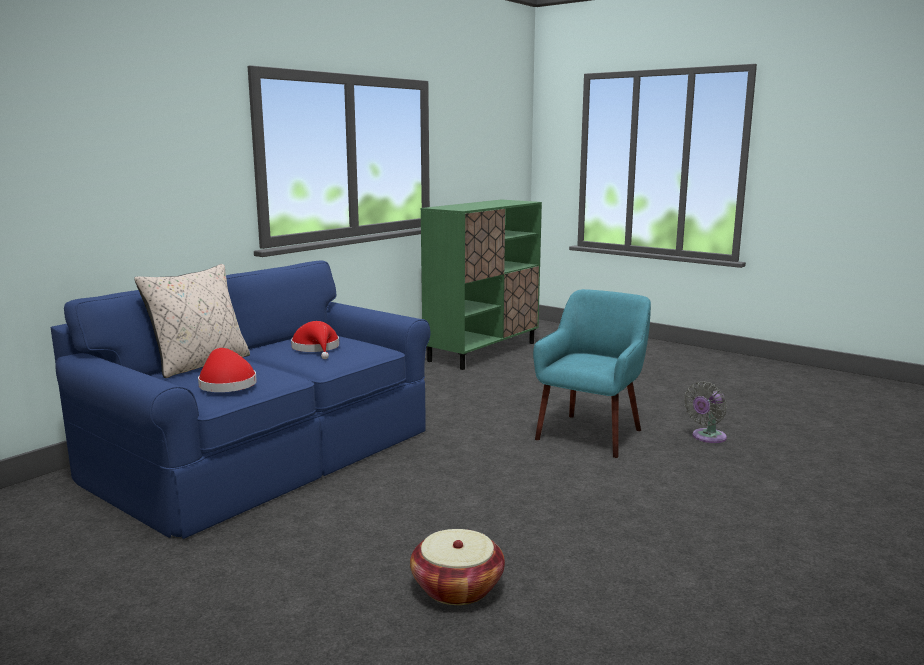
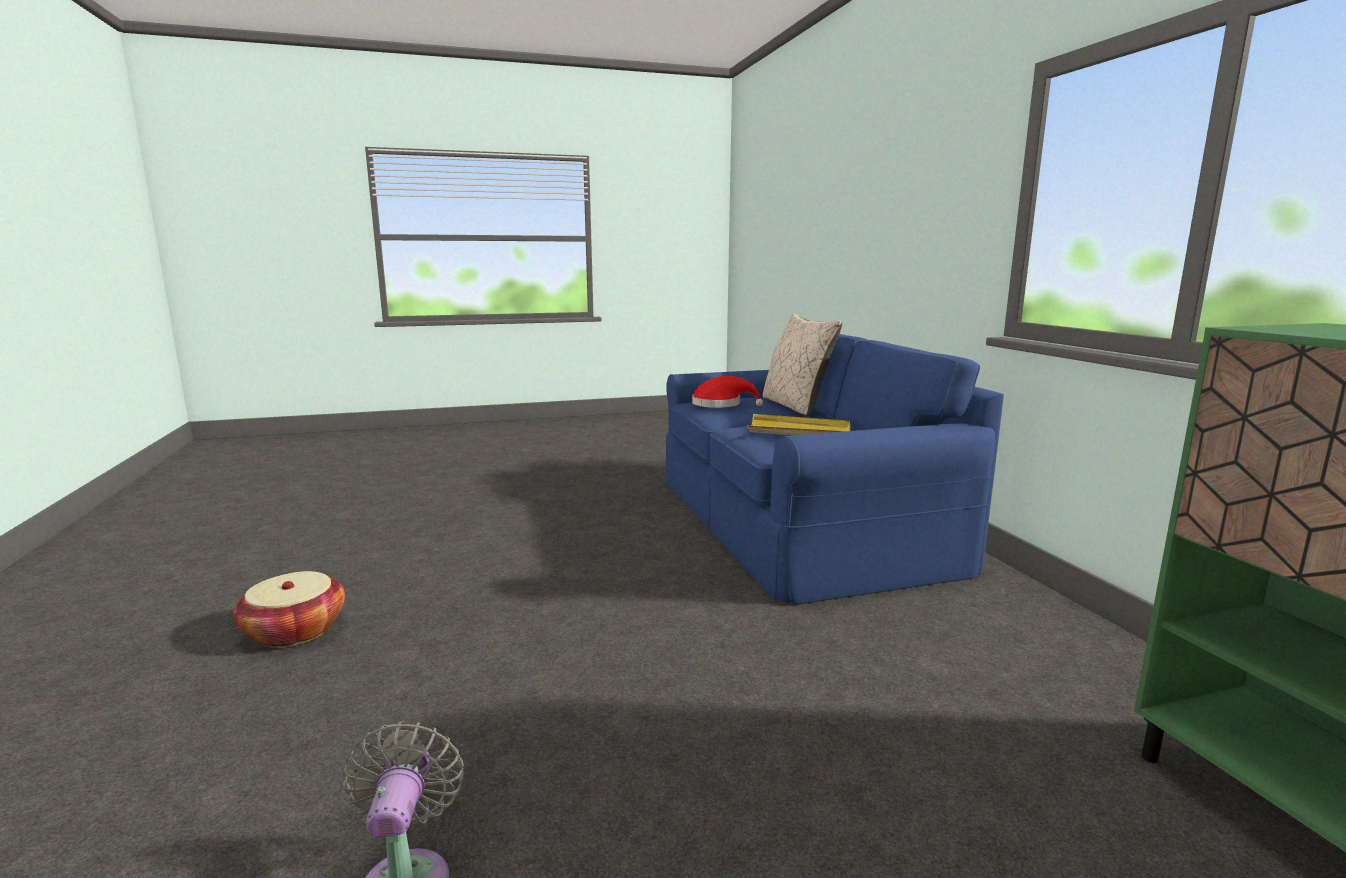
camera: 125 degrees right, 0 degrees up
(317, 349) = (799, 431): red hat -> yellow tray
(457, 587) = (474, 532): basket -> basket (295, 631)
(591, 434) = (614, 728): turquoise armchair -> none

